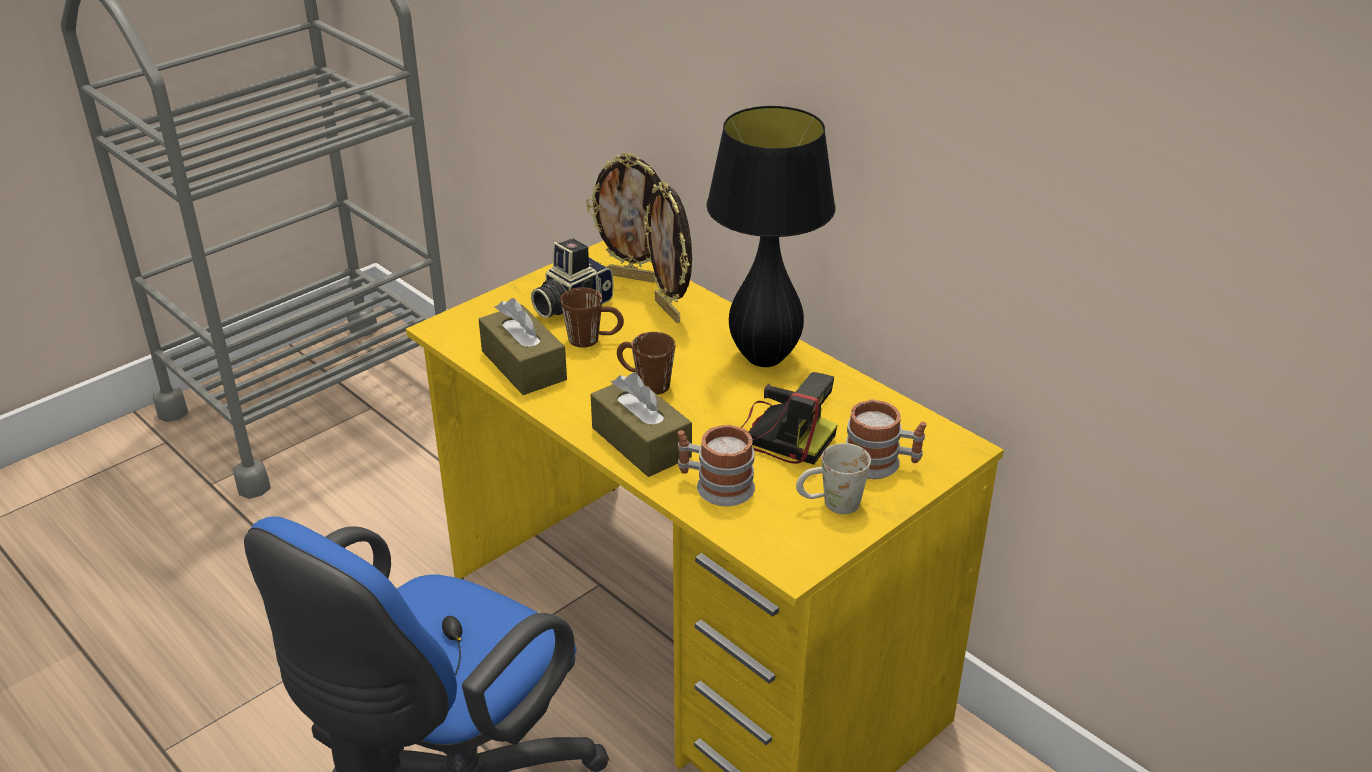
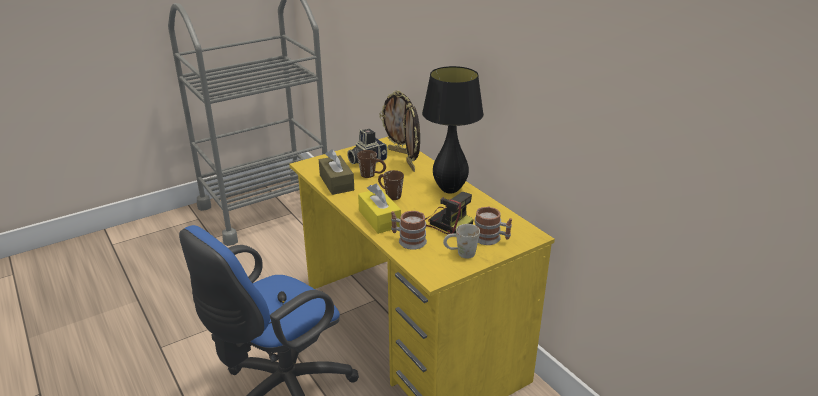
camera: 10 degrees right, 5 degrees down
(641, 442) = (379, 219): brown tissue box -> yellow tissue box

